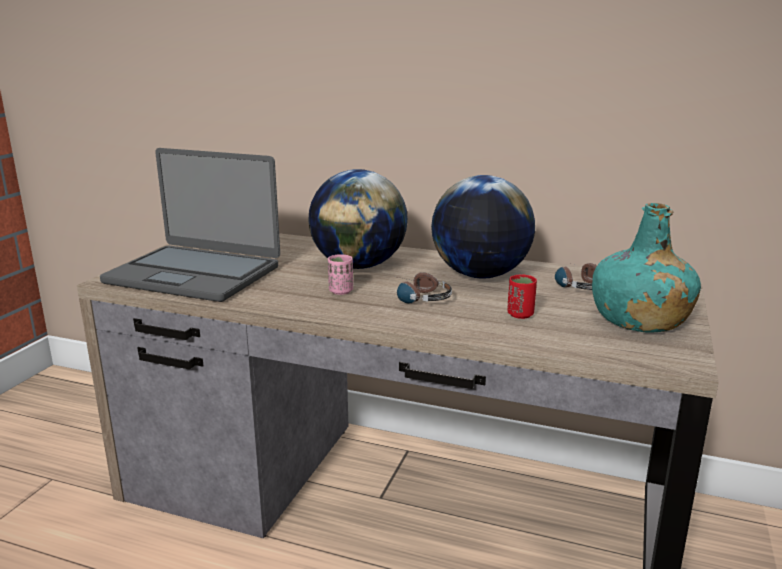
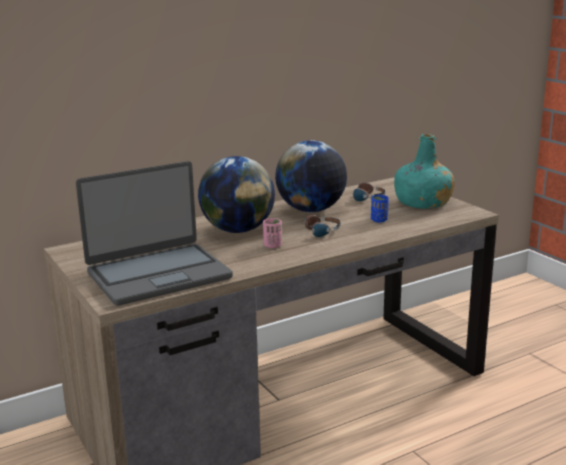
camera: 50 degrees left, 0 degrees up
(520, 314) = (379, 220): red cup -> blue cup

